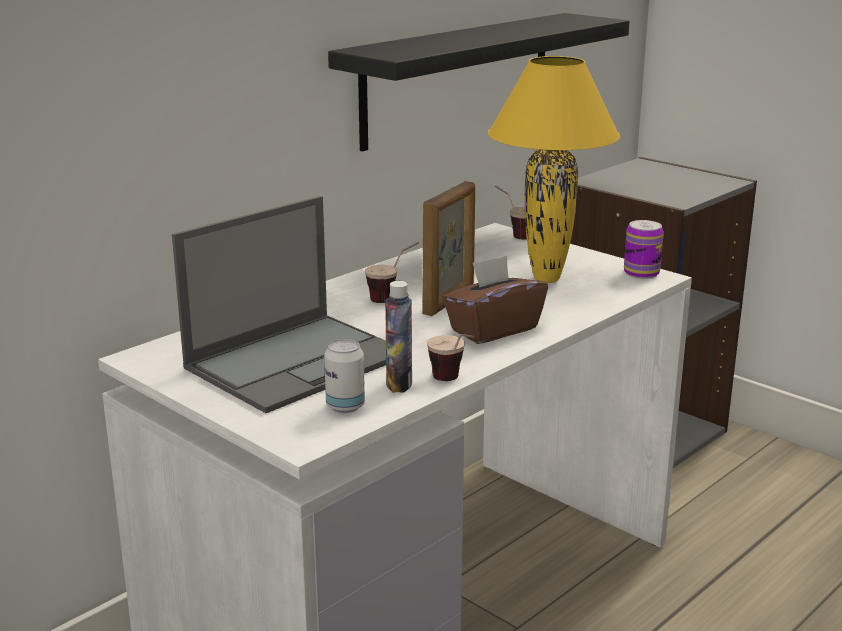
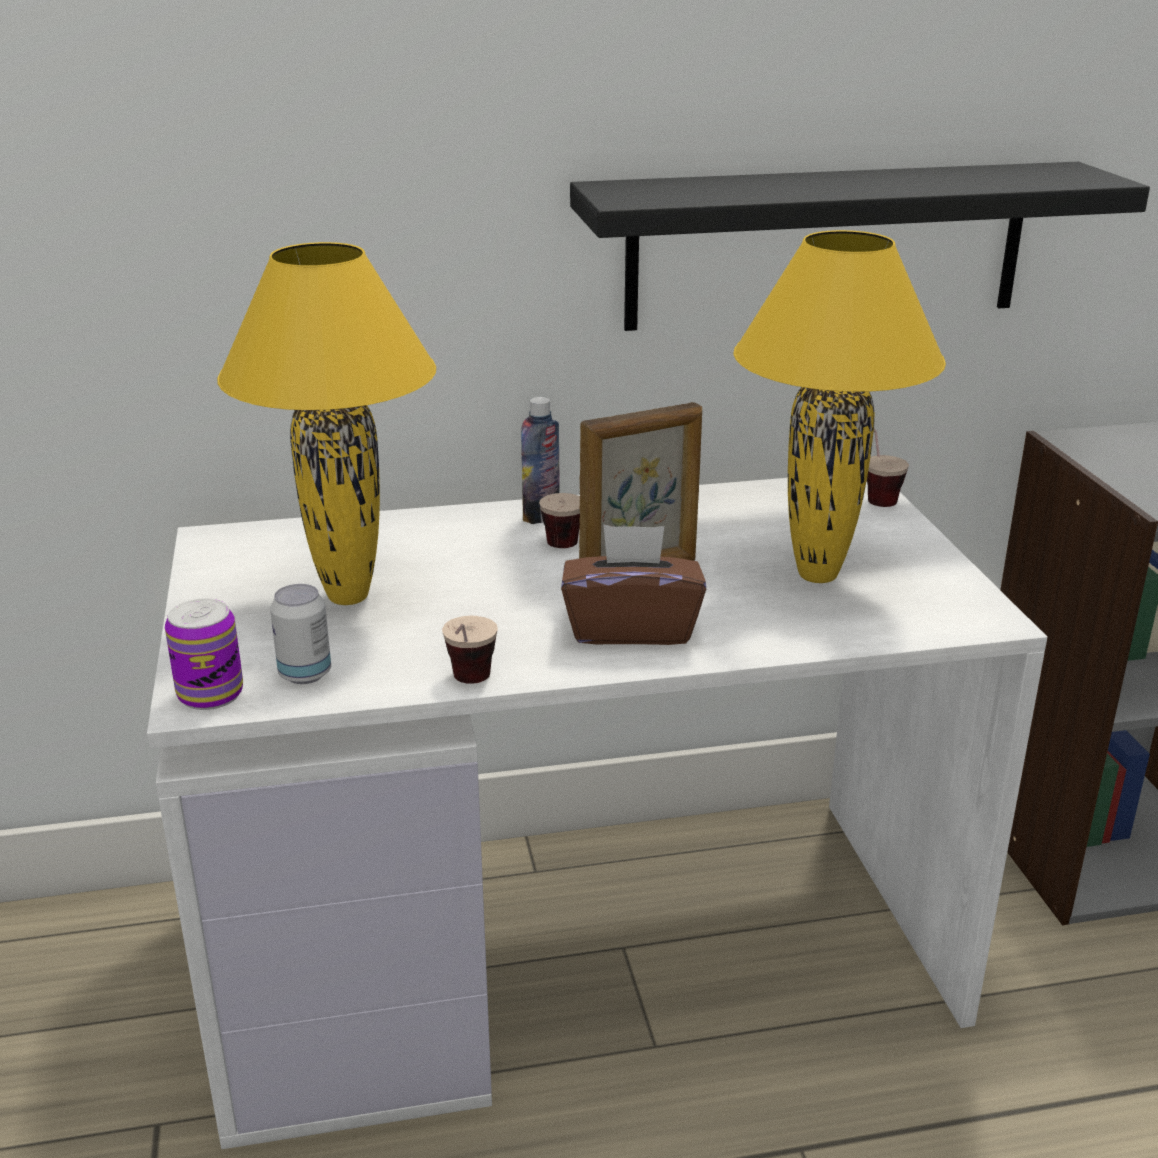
camera: 35 degrees right, 5 degrees up
(298, 361) = (350, 596): laptop -> yellow table lamp
(399, 384) = (405, 666): bottle -> bottle (541, 515)
(641, 273) = (973, 607): can -> can (210, 694)

